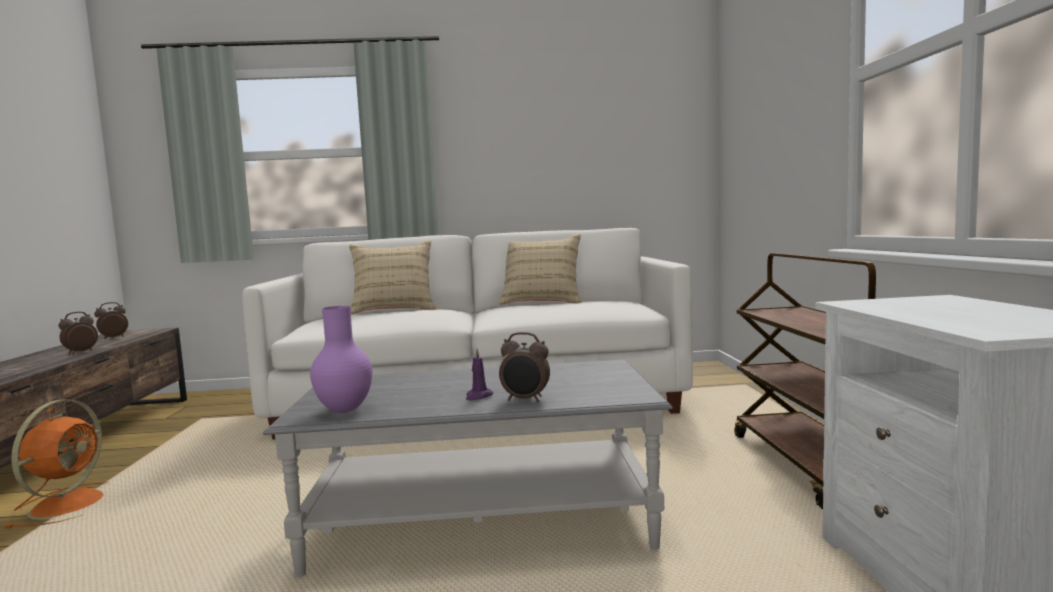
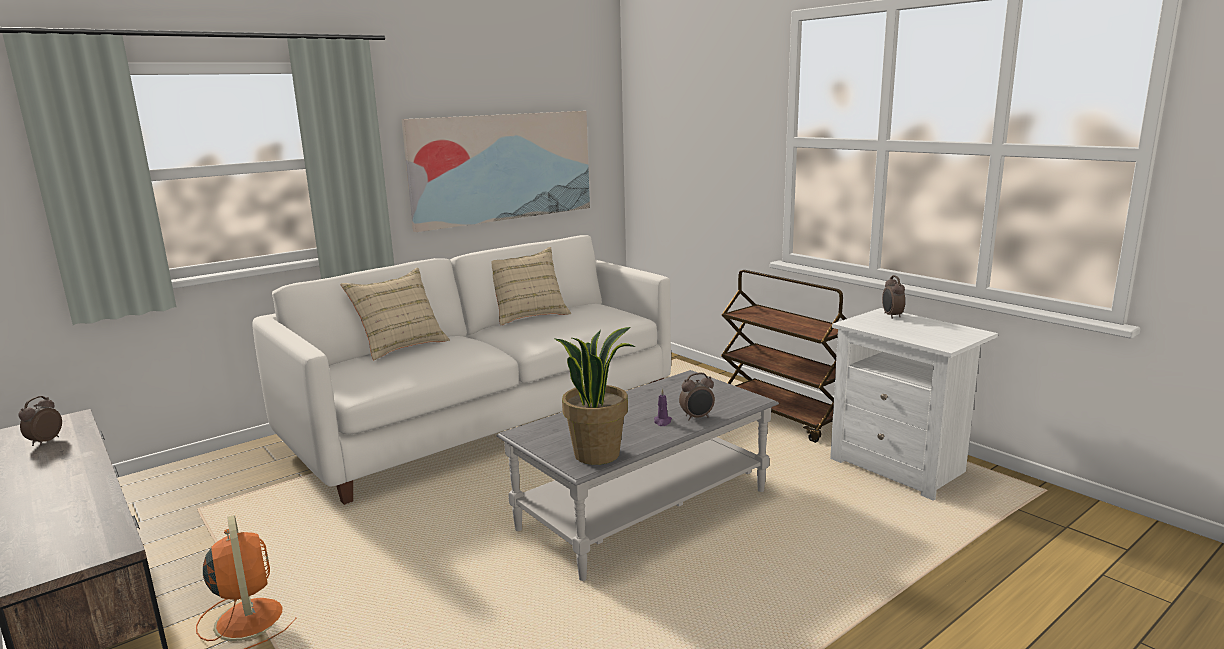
camera: 35 degrees left, 10 degrees up
(80, 352) = (79, 468): alarm clock -> alarm clock (891, 316)
(344, 410) = (597, 454): purple vase -> potted plant
(565, 162) = (503, 167): none -> picture

